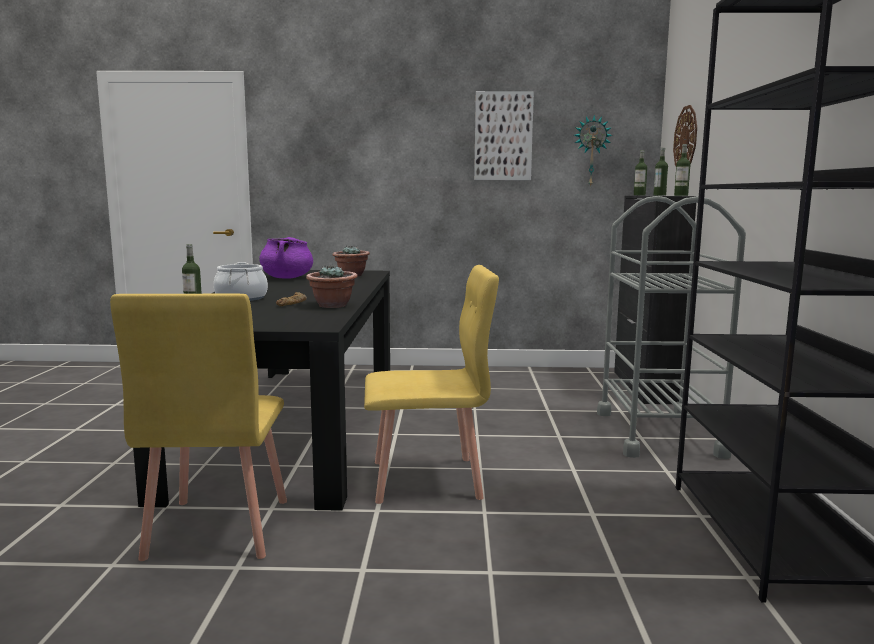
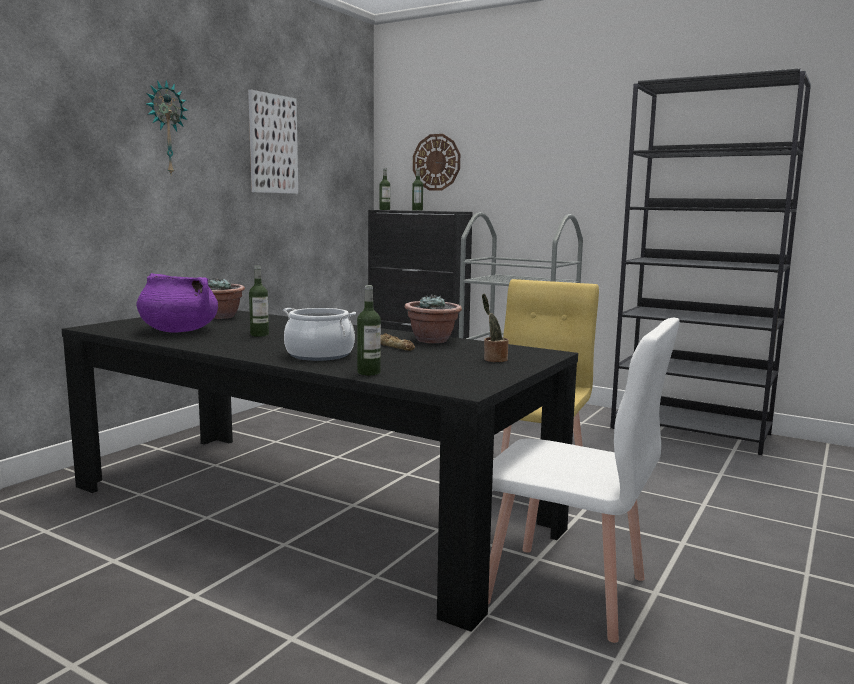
camera: 60 degrees left, 0 degrees up
(217, 529) = (566, 591): yellow chair -> white chair
(272, 320) = (493, 359): none -> potted plant
(591, 151) = (335, 166): wall clock -> wall clock (165, 128)
(681, 195) = (459, 211): bottle -> bottle (259, 334)

